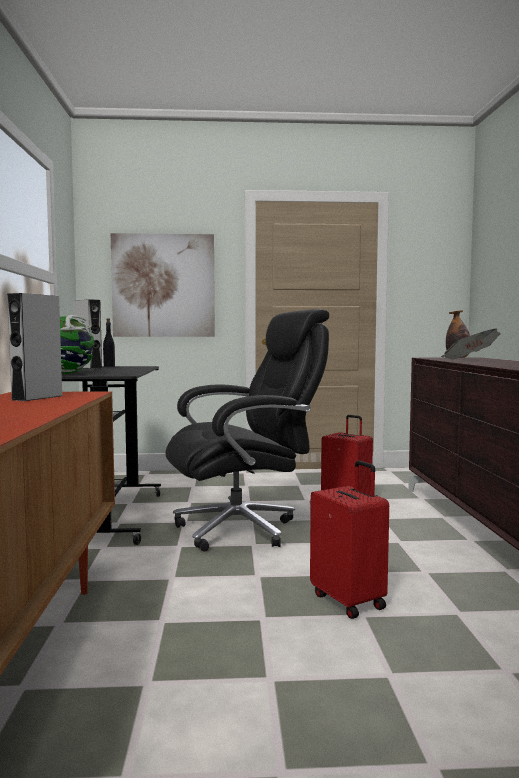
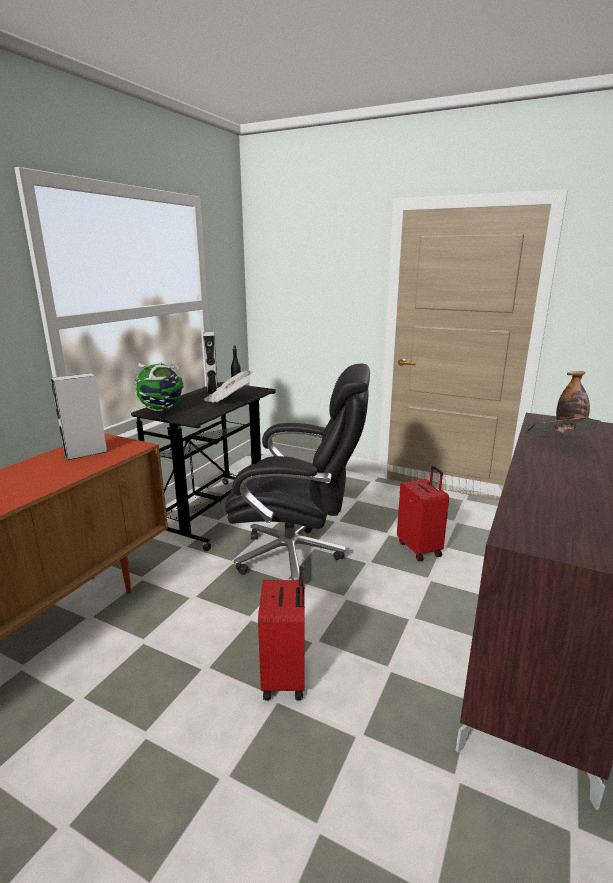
camera: 30 degrees right, 15 degrees up
(126, 369) = (228, 399): none -> newspaper
(163, 285) = (313, 300): picture -> none

